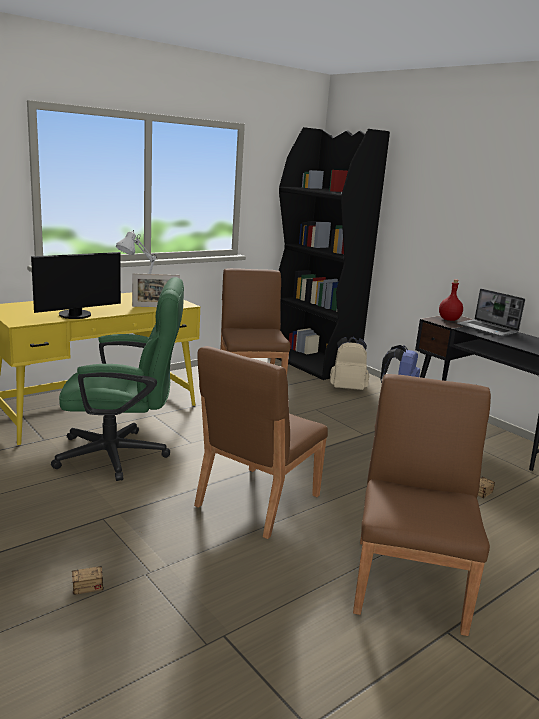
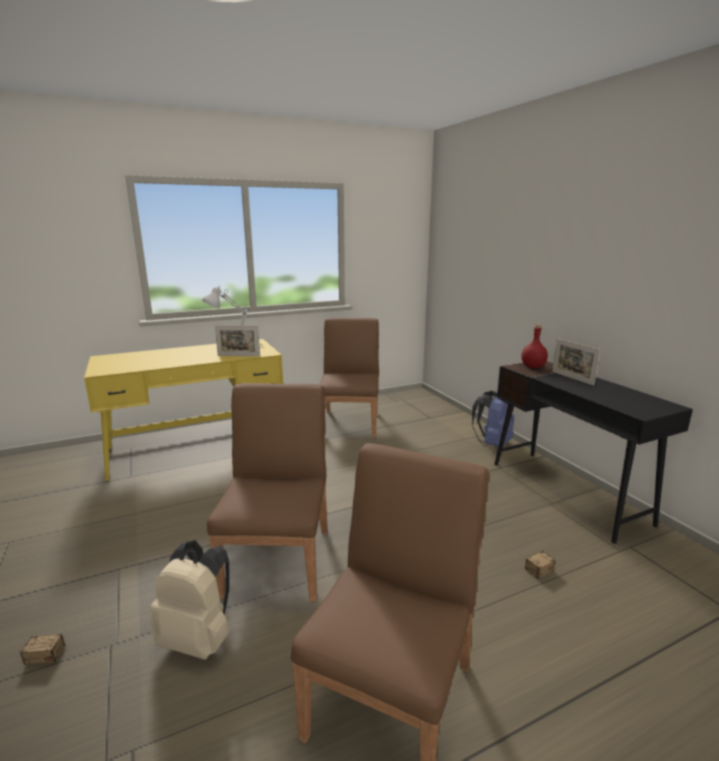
camera: 15 degrees right, 0 degrees up
(77, 315) = (157, 365): monitor -> none
(123, 455) = (186, 496): green office chair -> none
(256, 501) = (279, 560): brown chair -> brown chair turned 135 degrees clockwise
(313, 363) = (421, 404): black bookcase -> none
(347, 388) = (442, 432): beige backpack -> beige backpack (199, 638)
(488, 329) = (572, 378): laptop -> picture frame

